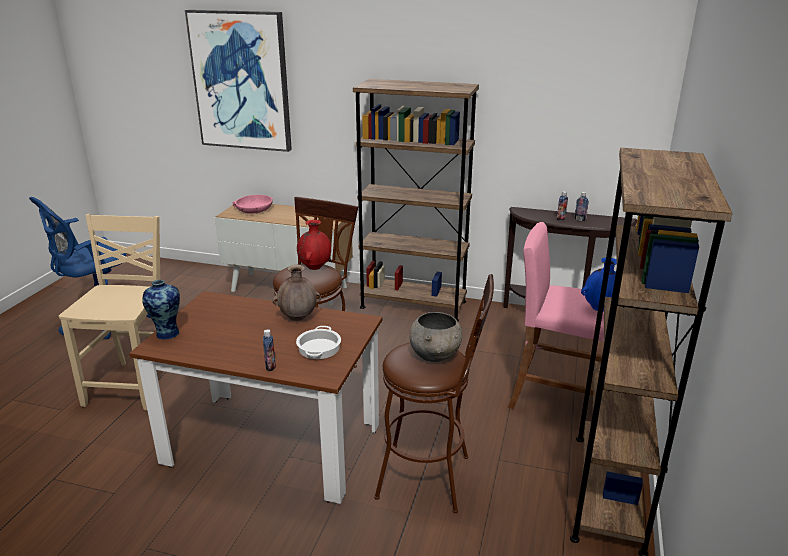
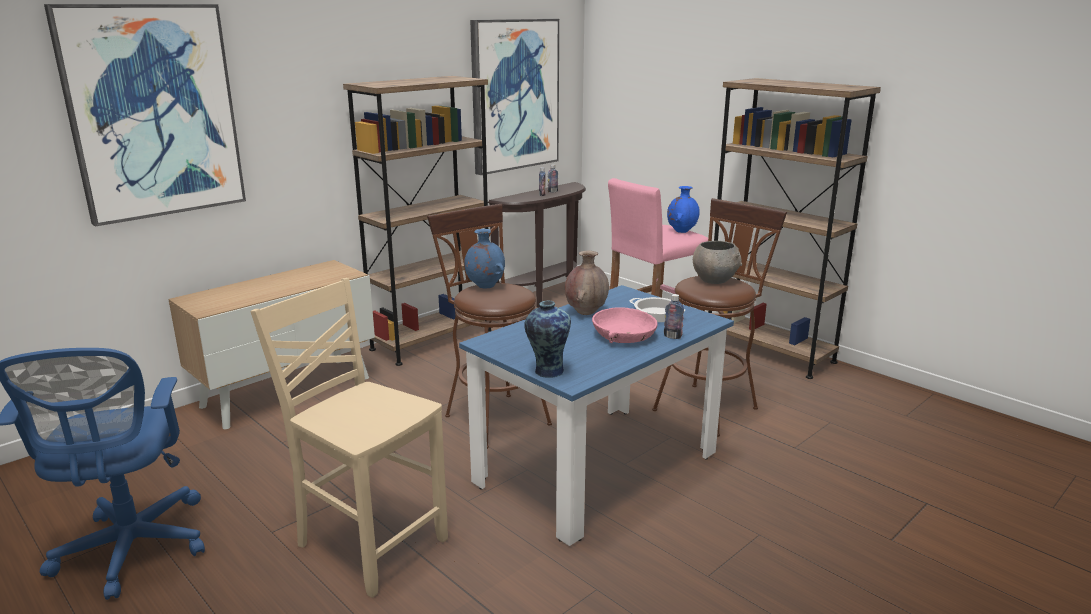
camera: 60 degrees left, 5 degrees down
(254, 209) = (224, 296): pink bowl -> pink bowl (624, 335)
(273, 444) = (597, 468): brown dining table -> blue dining table
(315, 267) = (485, 286): red vase -> blue vase
(563, 112) = (514, 95): none -> picture

